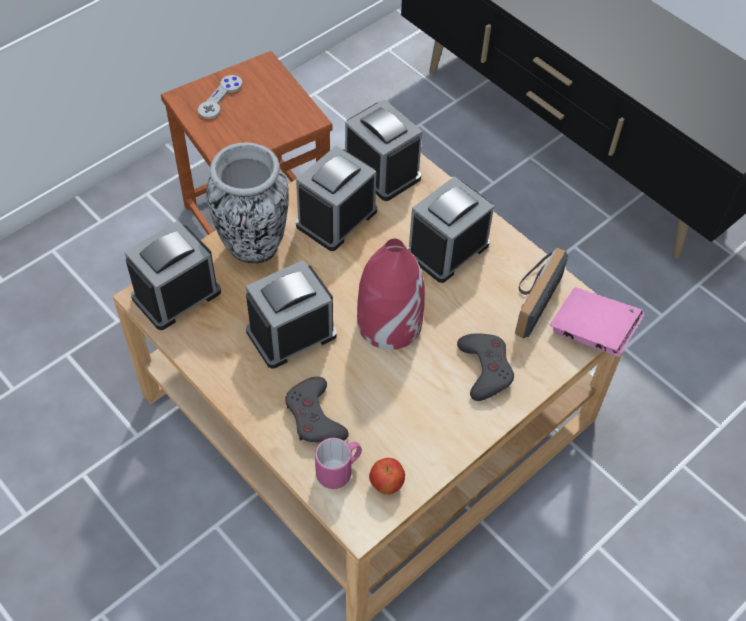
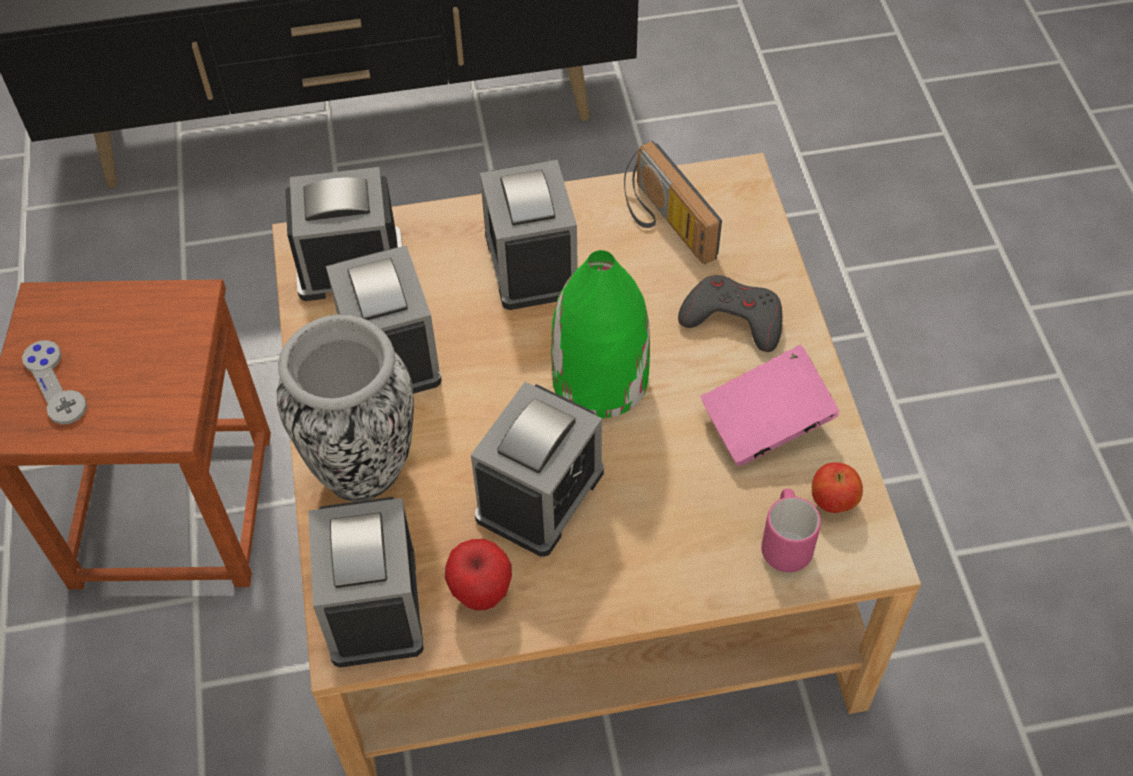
camera: 55 degrees left, 0 degrees up
(212, 338) = (481, 593): none -> apple
(291, 333) = (540, 494): alarm clock -> alarm clock turned 150 degrees counterclockwise
(315, 417) = (688, 531): grey game controller -> none
(388, 323) = (599, 380): red vase -> green vase
(592, 332) = (749, 194): pink book -> pink book (766, 423)

